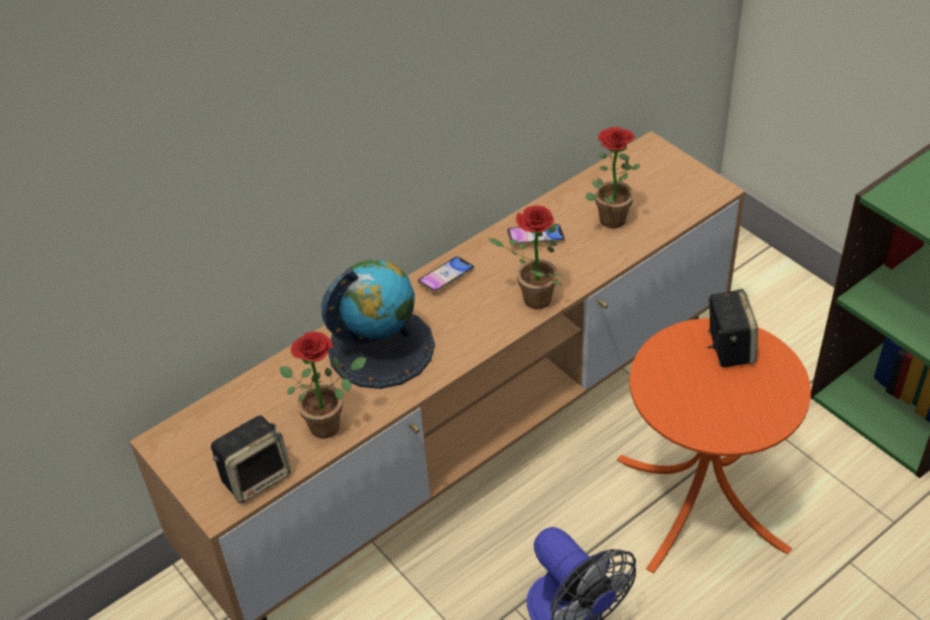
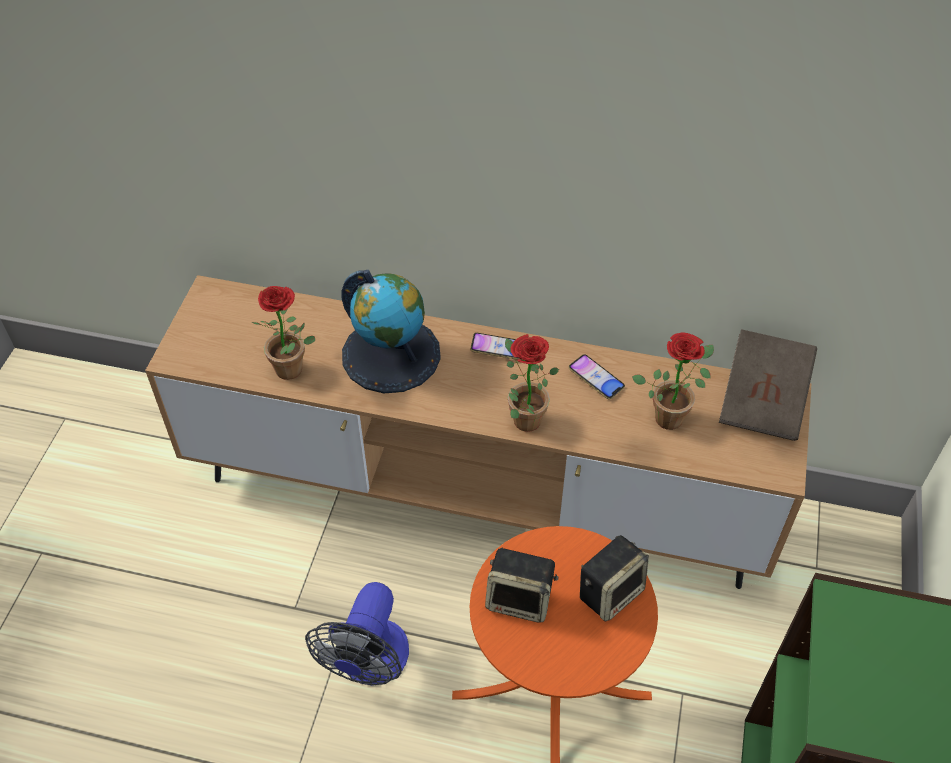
camera: 50 degrees right, 5 degrees up
(256, 476) = (215, 360): speaker -> speaker (520, 599)
(644, 162) = (763, 401): none -> brown book

